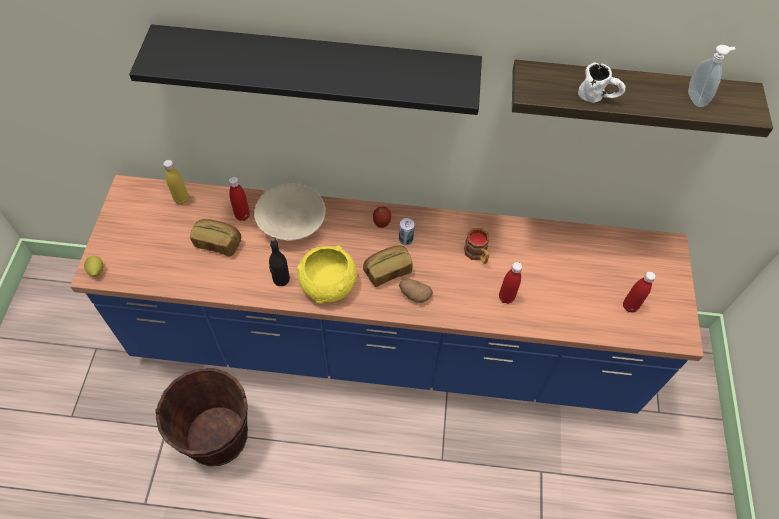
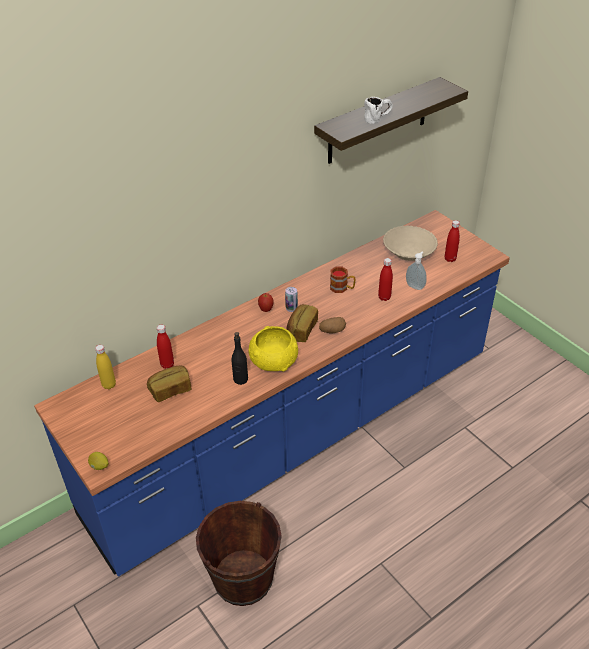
camera: 40 degrees left, 15 degrees down
(292, 222) = (207, 346): beige bowl -> beige bowl (408, 253)
(317, 66) = (192, 196): black shelf -> none
(697, 98) = (421, 96): soap dispenser -> soap dispenser (415, 286)

